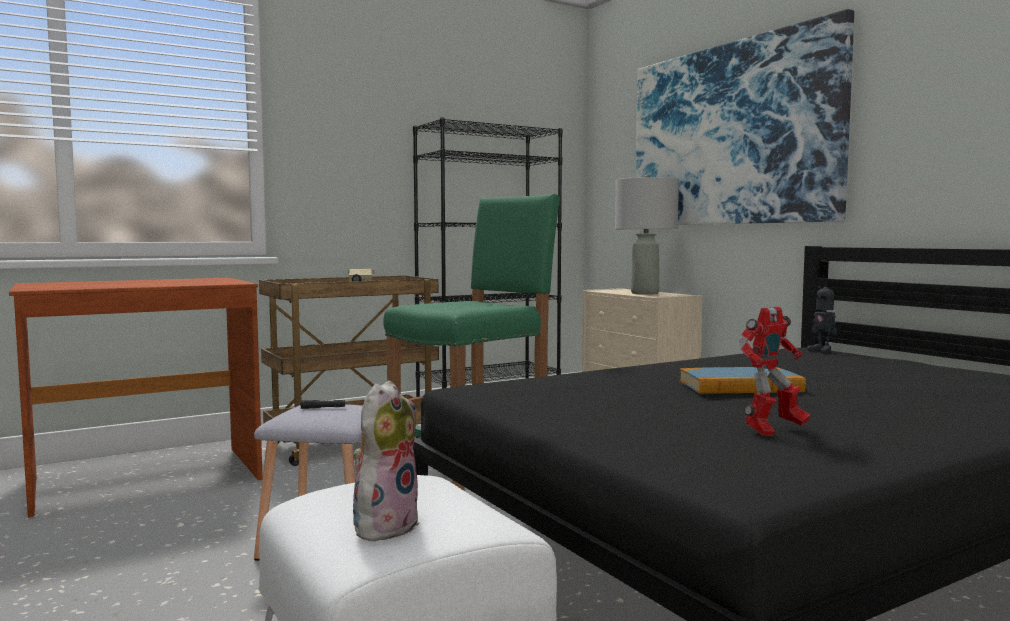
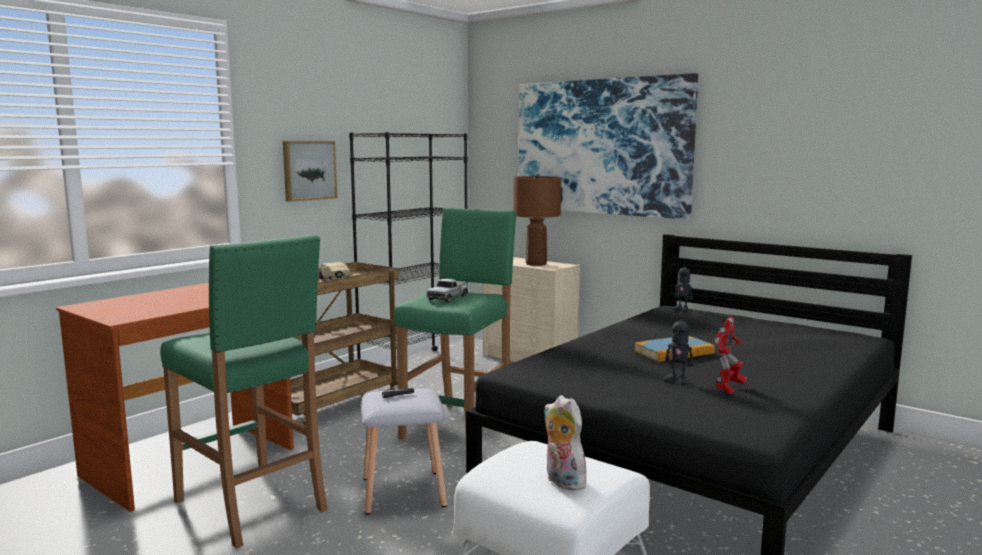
camera: 20 degrees left, 5 degrees up
(146, 530) = (251, 506): none -> green stool
(359, 167) = (308, 170): none -> picture
(384, 525) = (562, 481): plush toy -> plush toy turned 45 degrees counterclockwise
(459, 304) = (449, 297): none -> toy truck
(645, 293) = (536, 264): grey table lamp -> brown table lamp
(699, 415) = (677, 381): none -> toy robot

